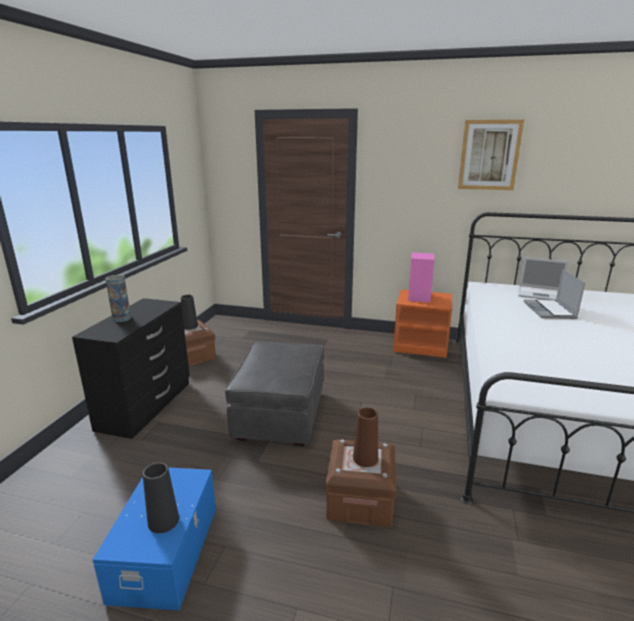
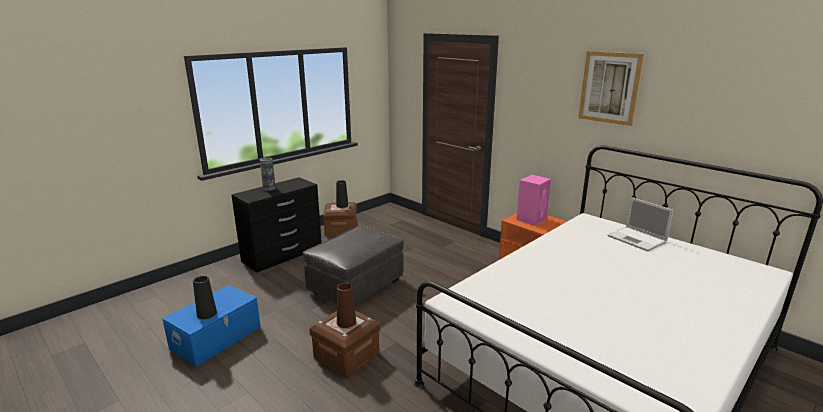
camera: 30 degrees right, 0 degrees up
(550, 310) = (615, 255): laptop -> none

